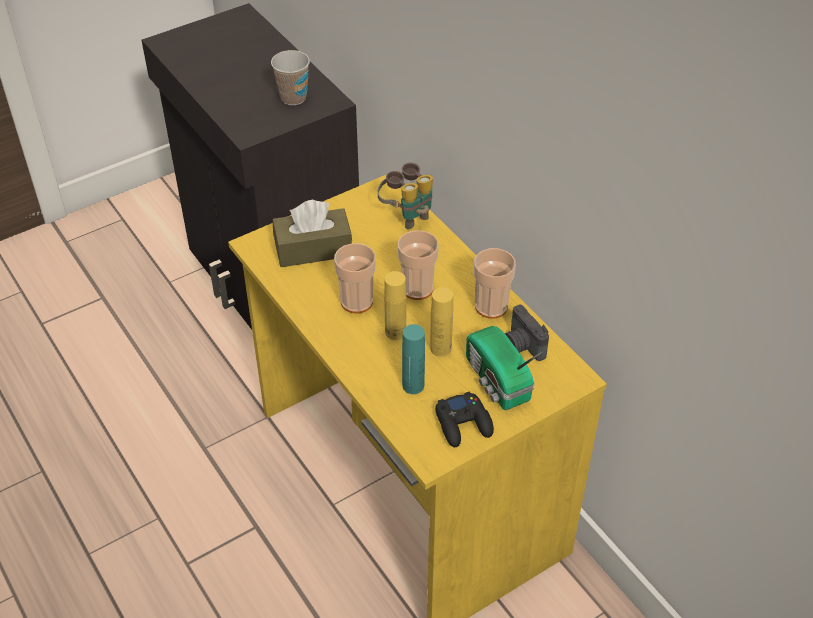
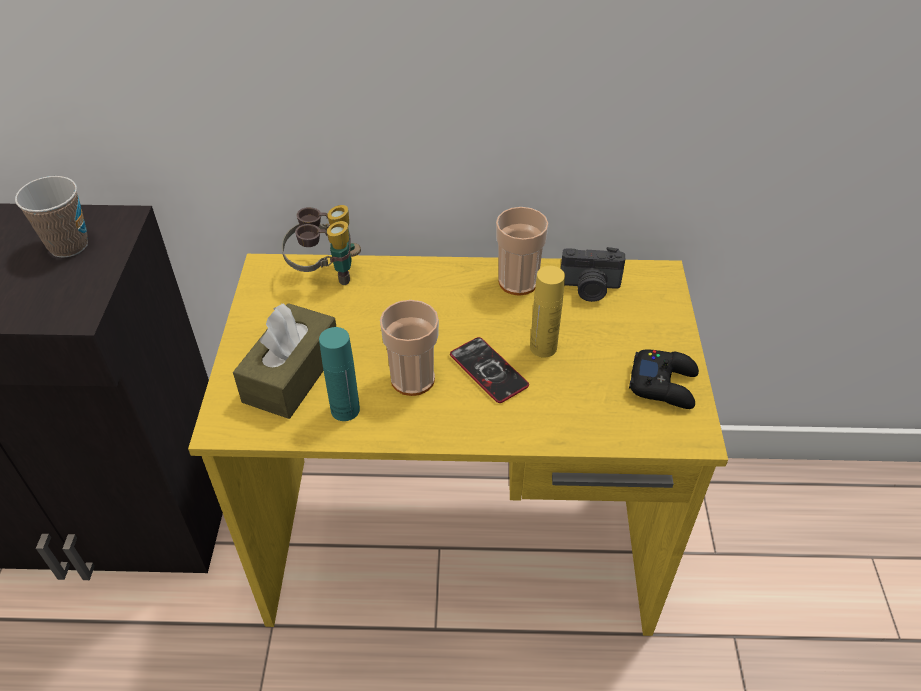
camera: 55 degrees left, 0 degrees up
(395, 332) = (488, 370): yellow bottle -> phone
(413, 385) = (579, 396): turquoise bottle -> turquoise bottle (345, 410)
(417, 288) = (441, 321): cup -> none
(497, 382) = (624, 330): radio -> none

